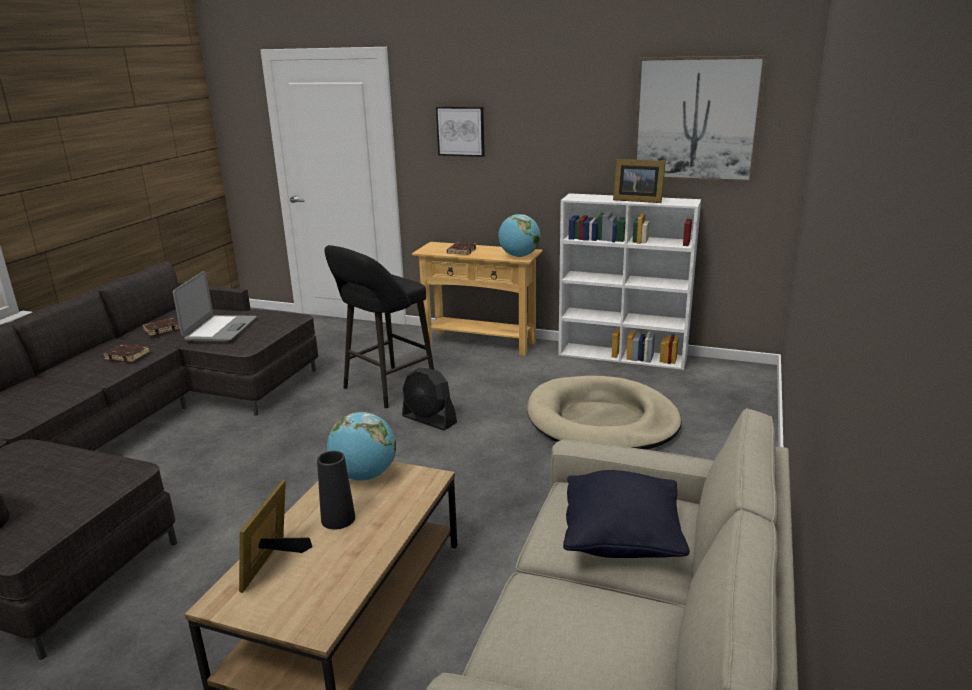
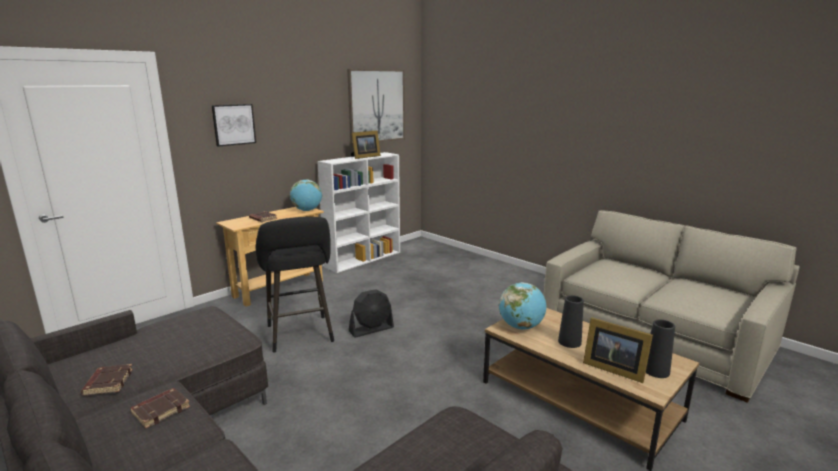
camera: 65 degrees left, 5 degrees down
(220, 329) = (178, 347): laptop -> none
(280, 604) = (656, 371): none -> black vase
(602, 421) = (432, 283): beige dog bed -> none
(621, 540) = (631, 275): black pillow -> none

